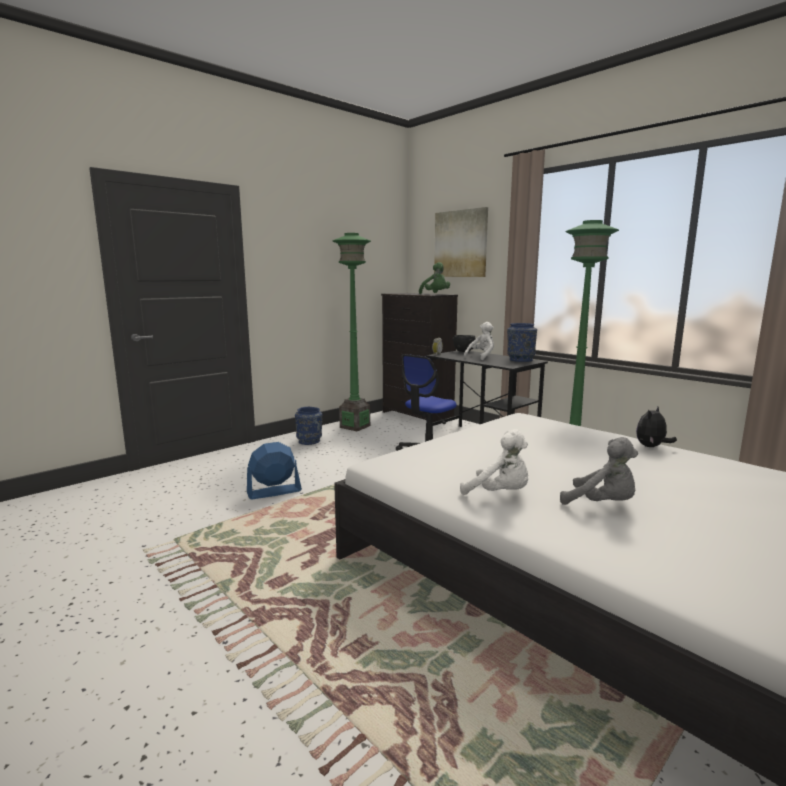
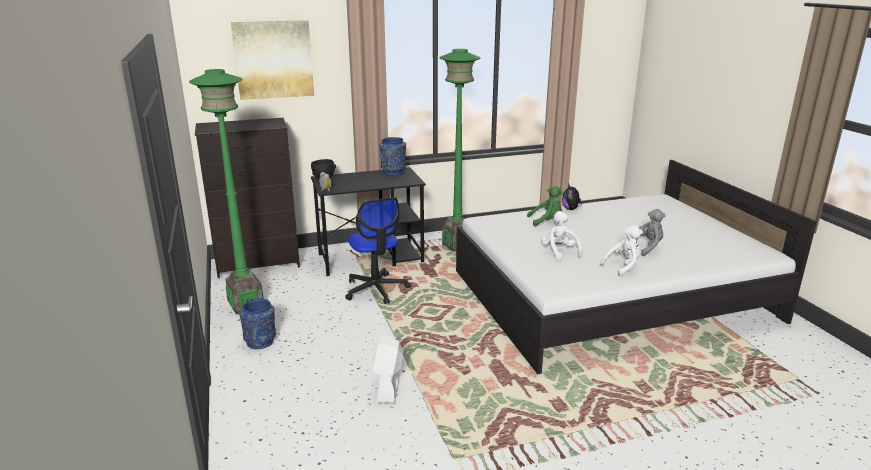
camera: 65 degrees left, 10 degrees up
(274, 492) = (387, 386): blue fan -> white fan
(435, 294) = (269, 122): green plush toy -> green plush toy (546, 221)
(481, 357) = (362, 179): white plush toy -> white plush toy (559, 252)

